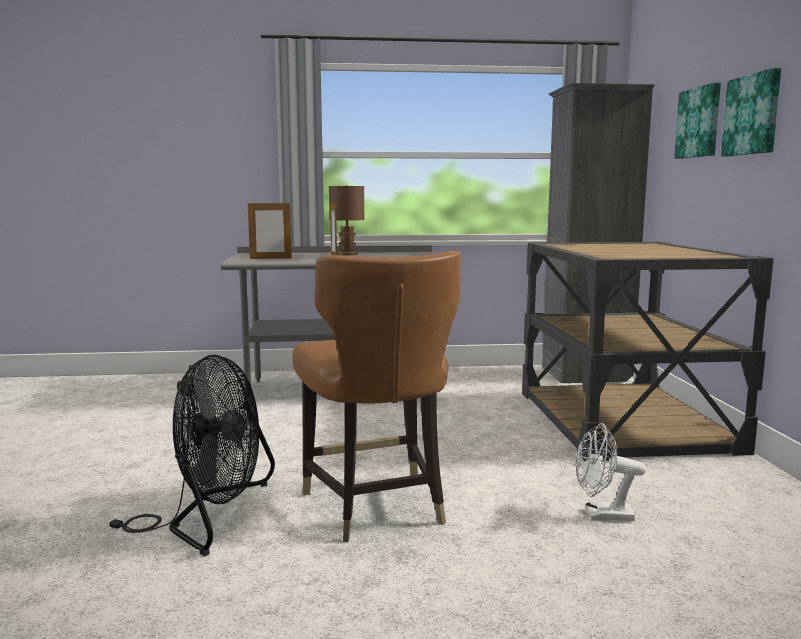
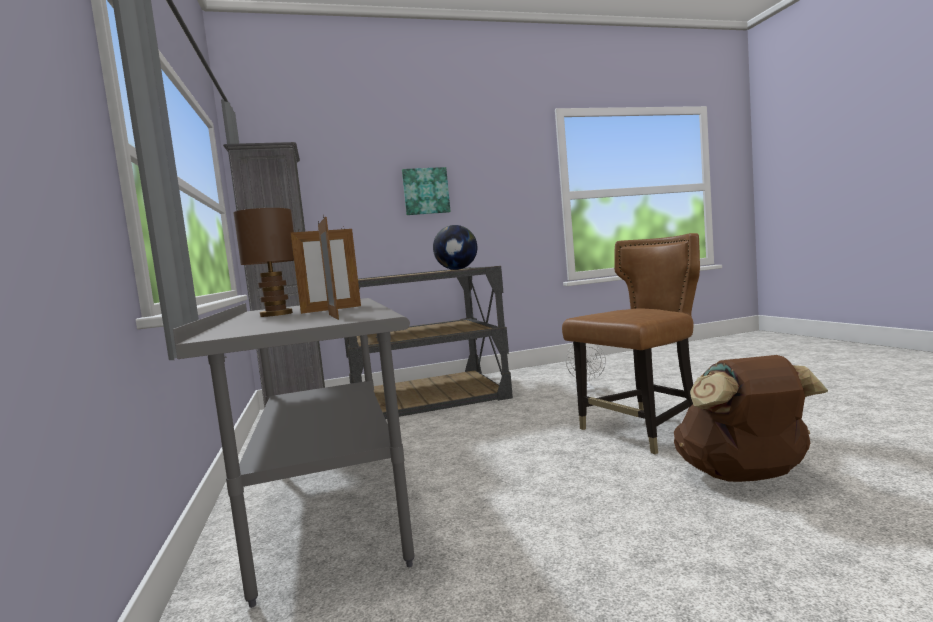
camera: 100 degrees left, 5 degrees down
(207, 516) = (744, 476): black fan -> brown backpack
(607, 254) = (457, 269): none -> globe
(699, 122) = (366, 193): picture -> none

